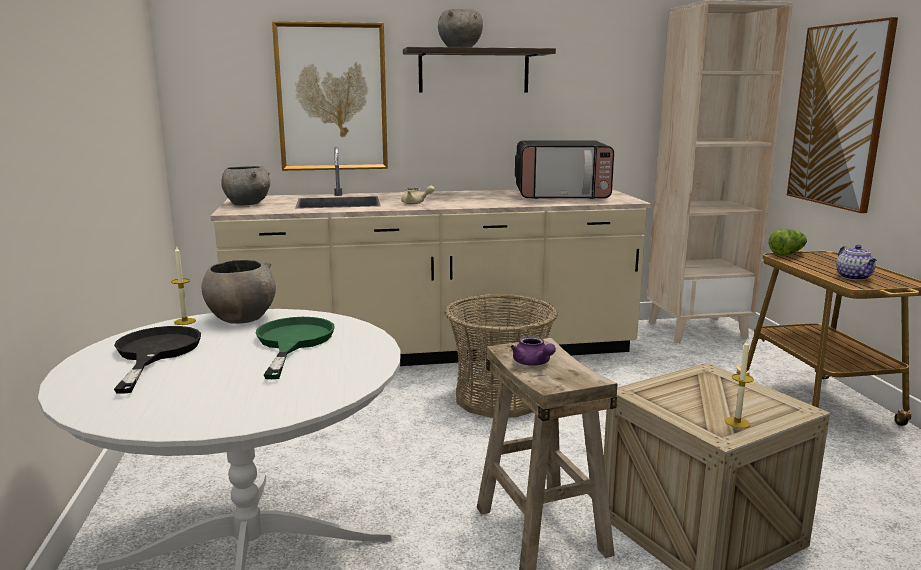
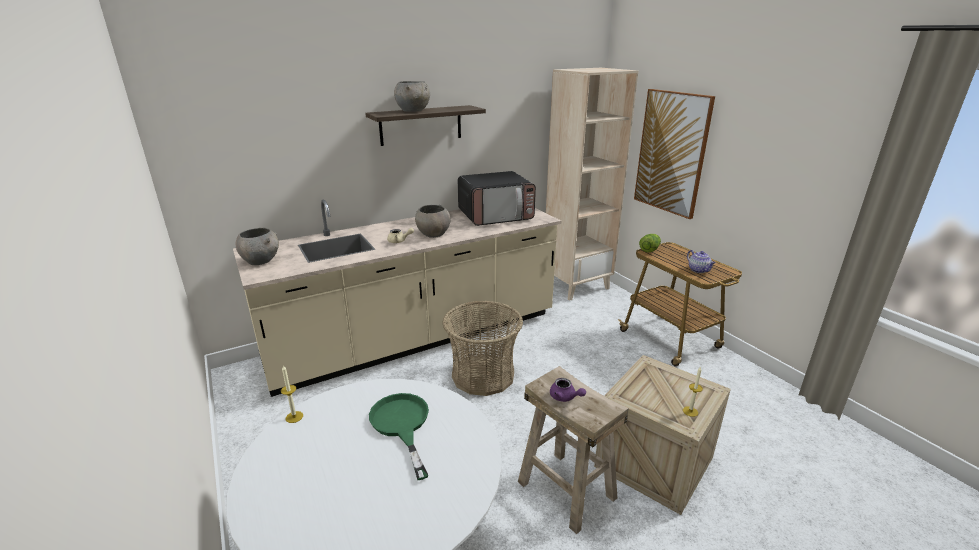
camera: 20 degrees left, 10 degrees up
(155, 353) = (301, 467): black frying pan -> none
(241, 318) = (338, 401): grey bowl -> grey bowl (433, 234)
(332, 97) = (311, 157): picture -> none

